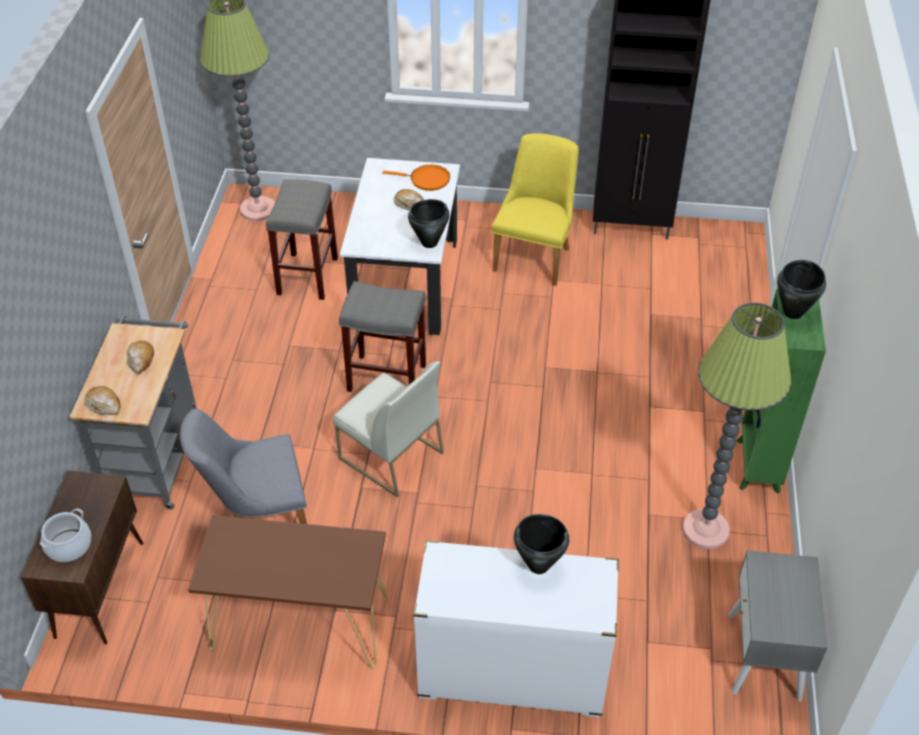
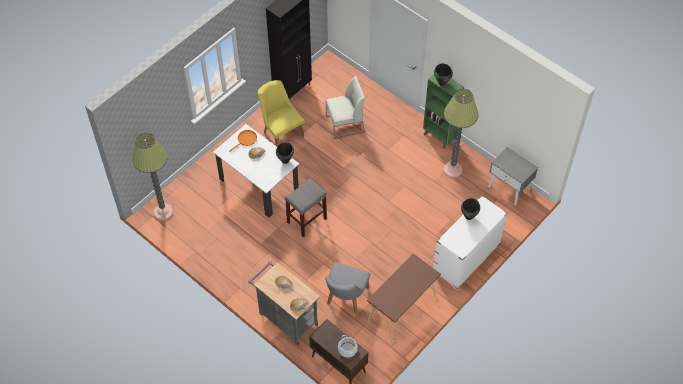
camera: 55 degrees left, 10 degrees up
(307, 275) = (224, 216): grey stool -> none
(390, 455) = (347, 241): white chair -> white chair (345, 124)

